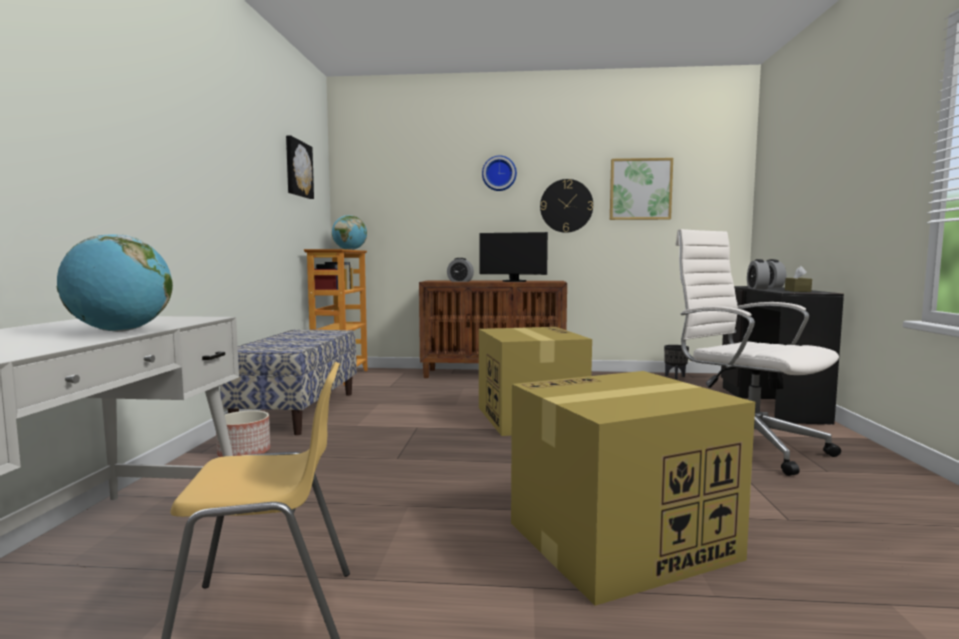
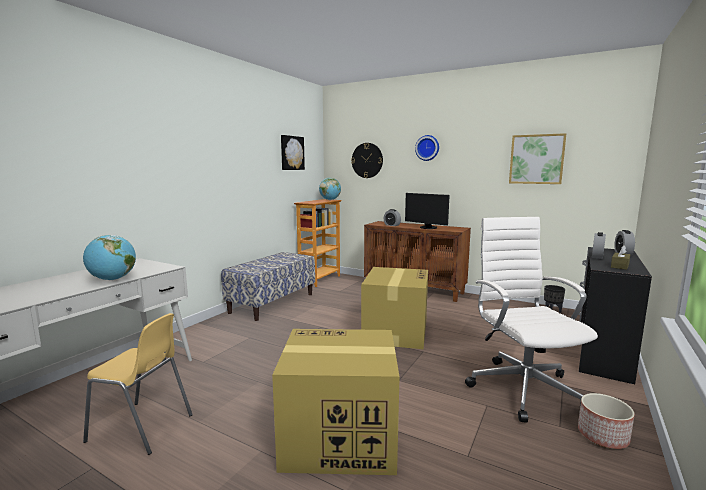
camera: 25 degrees right, 5 degrees up
(243, 454) = (220, 329): planter -> planter (602, 436)
(566, 206) = (475, 172): wall clock -> wall clock (367, 160)

